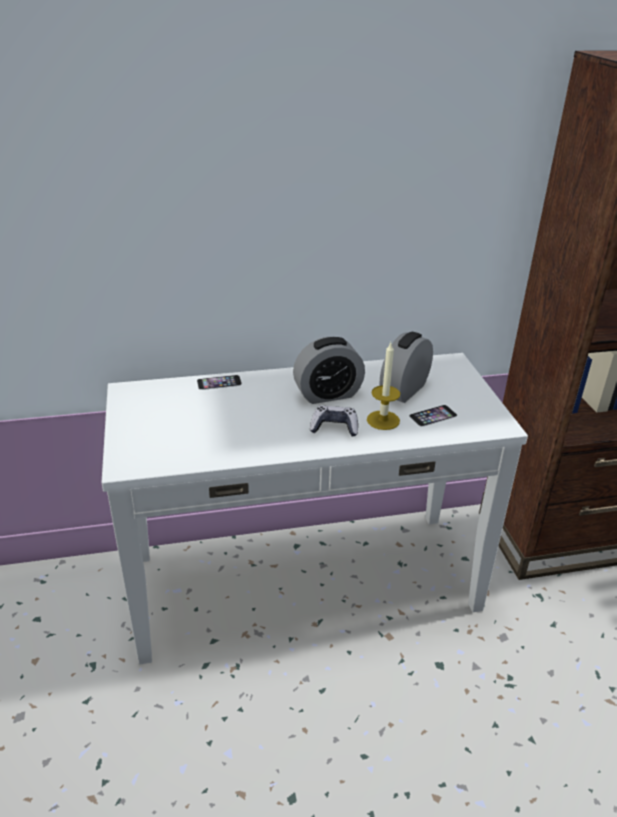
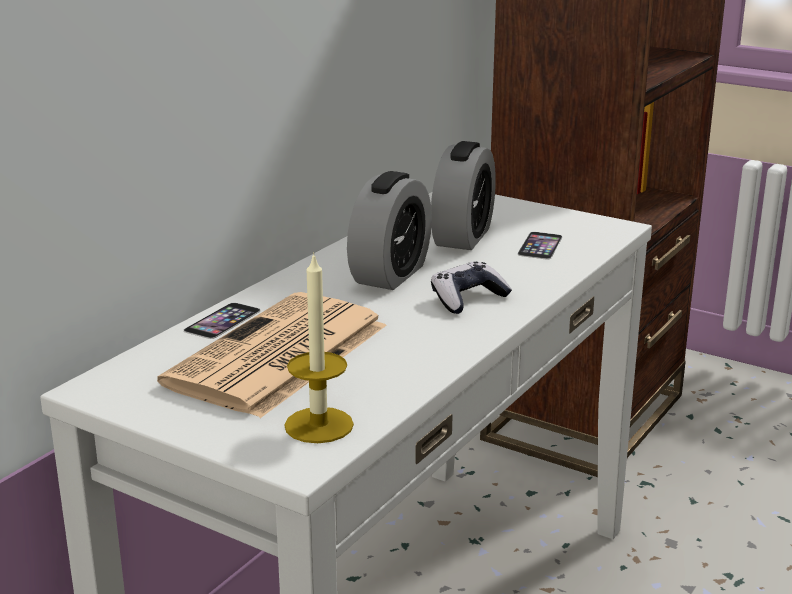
camera: 45 degrees left, 10 degrees down
(205, 412) = (278, 356): none -> newspaper
(383, 420) = (502, 270): candle -> candle (319, 425)
(404, 390) = (463, 237): alarm clock -> alarm clock turned 150 degrees counterclockwise

